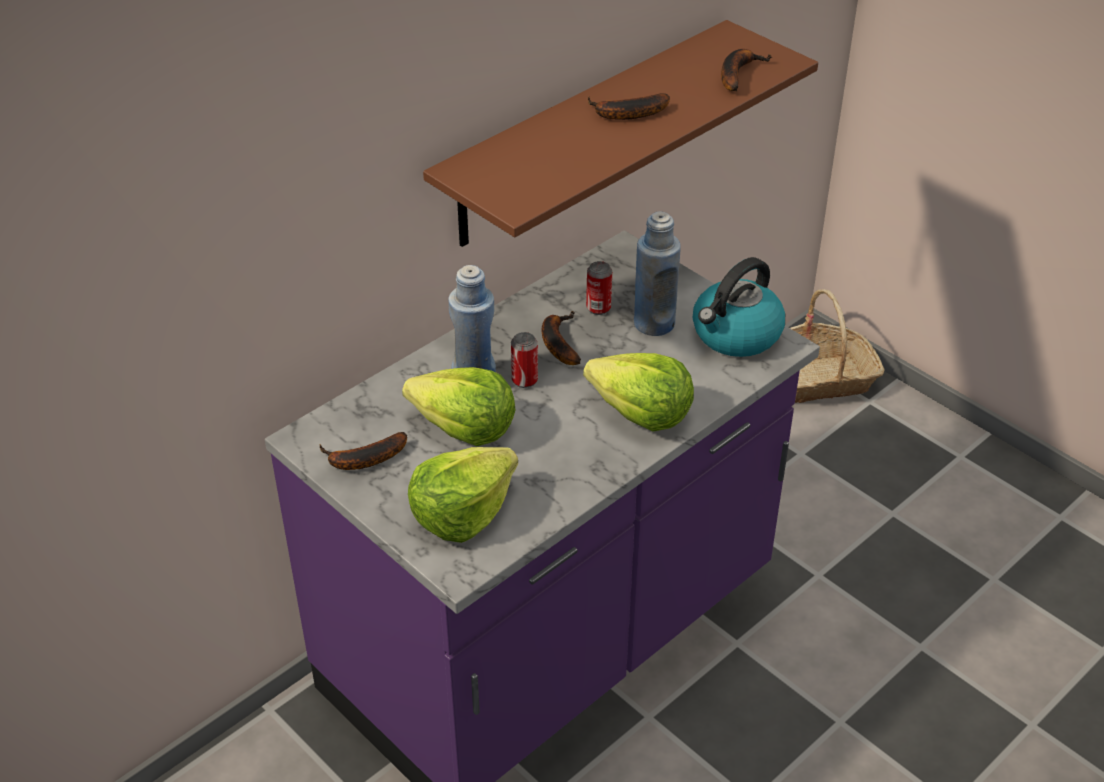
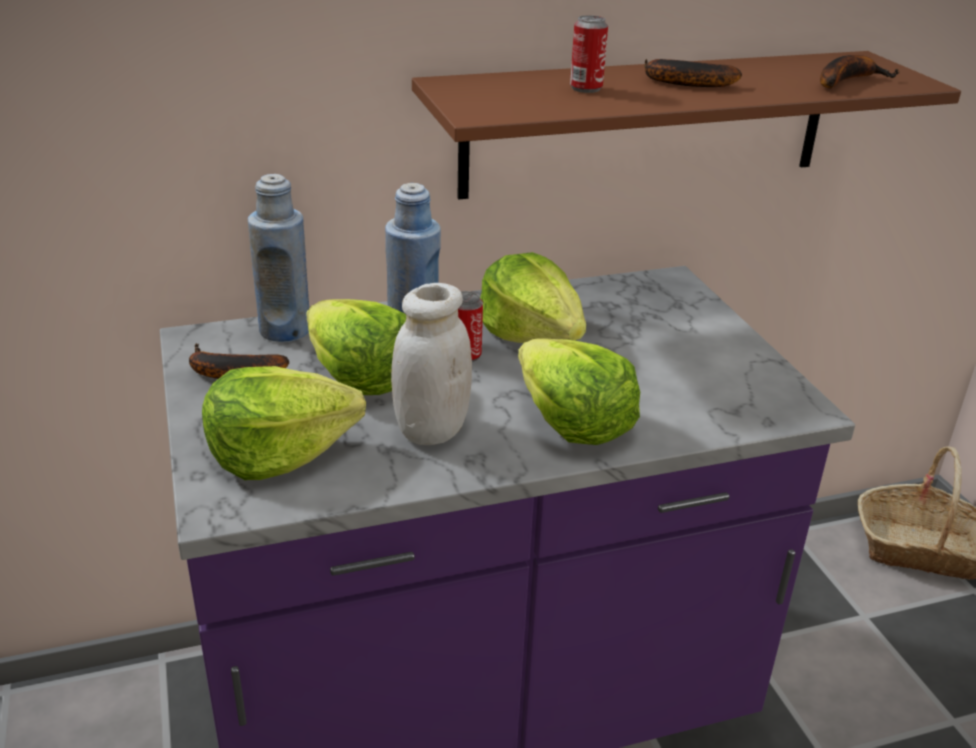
camera: 25 degrees right, 10 degrees down
(551, 454) = (431, 430): none -> white jar
(557, 342) = (531, 334): banana -> lettuce
(598, 308) = (602, 318): can -> can (586, 88)
(654, 323) = (656, 347): blue bottle -> blue bottle (285, 330)
(736, 335) = (749, 383): kettle -> none

